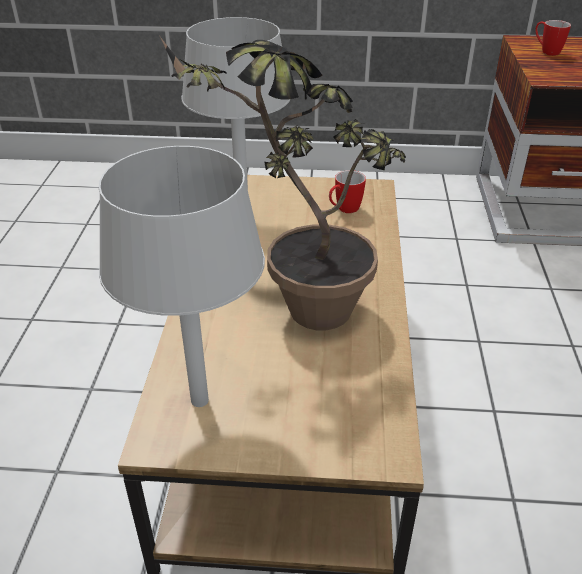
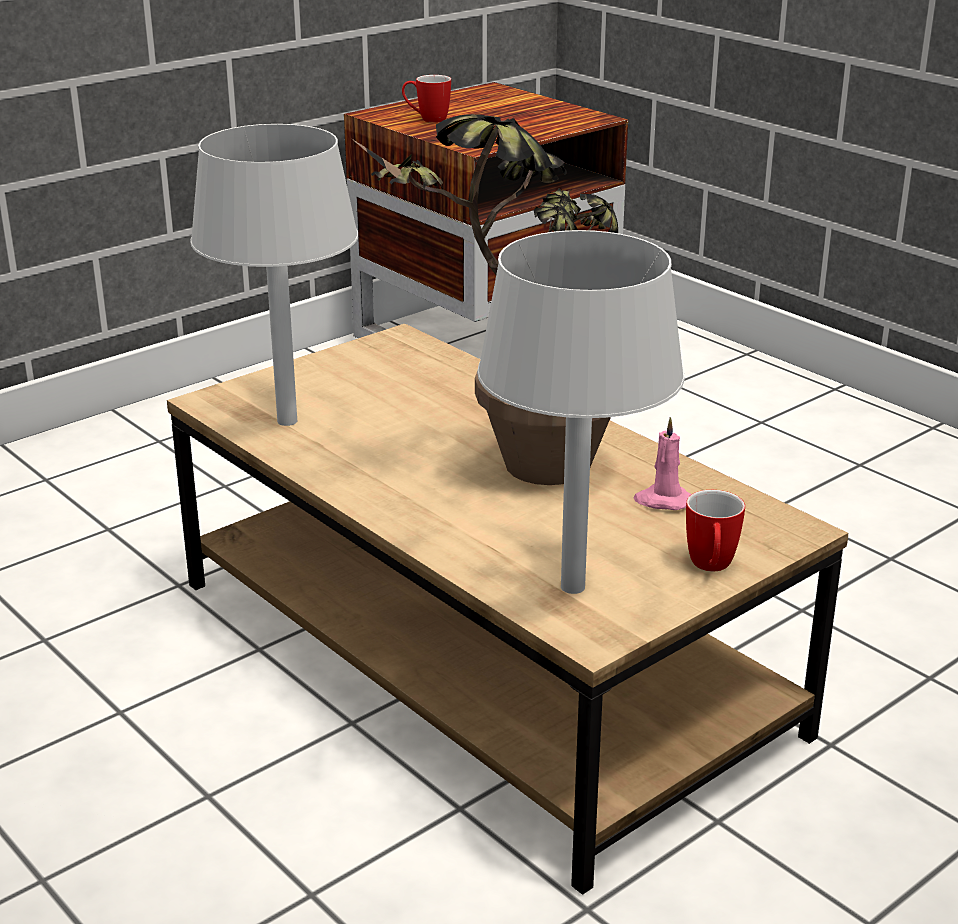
camera: 45 degrees left, 10 degrees down
(342, 376) = (662, 500): none -> pink candle
(344, 210) = (405, 372): mug -> mug (711, 568)

